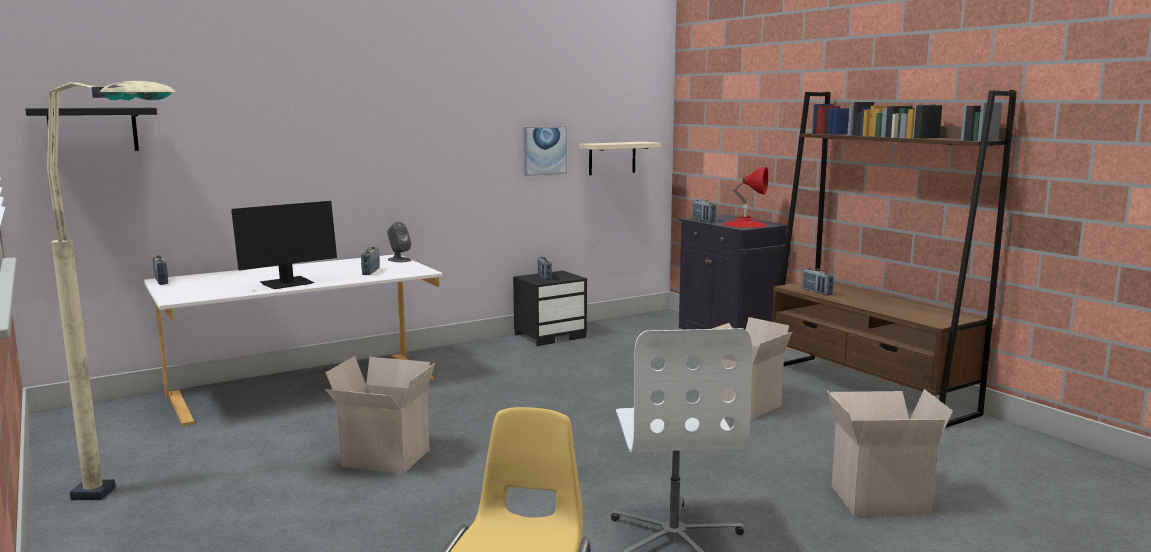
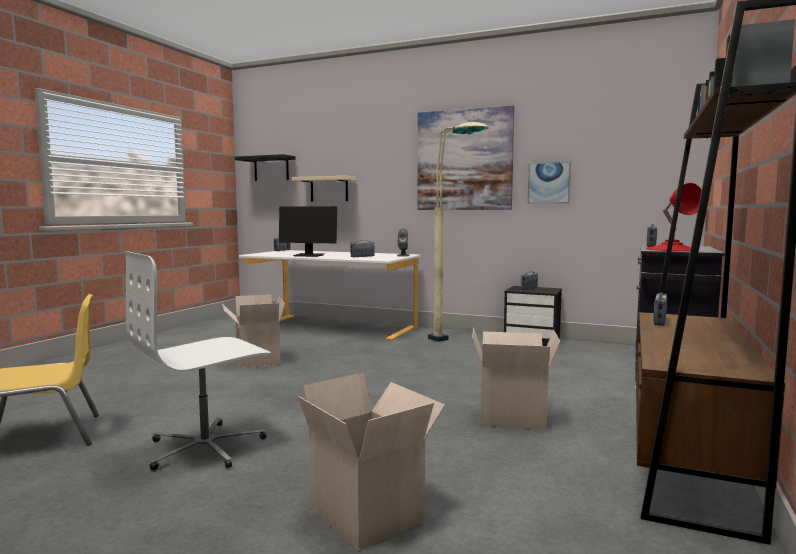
camera: 55 degrees right, 5 degrees down
(154, 494) = (173, 343): beige floor lamp -> beige floor lamp (458, 345)
(448, 121) = (464, 160): none -> picture
(612, 158) = (623, 191): beige shelf -> beige shelf (329, 189)

